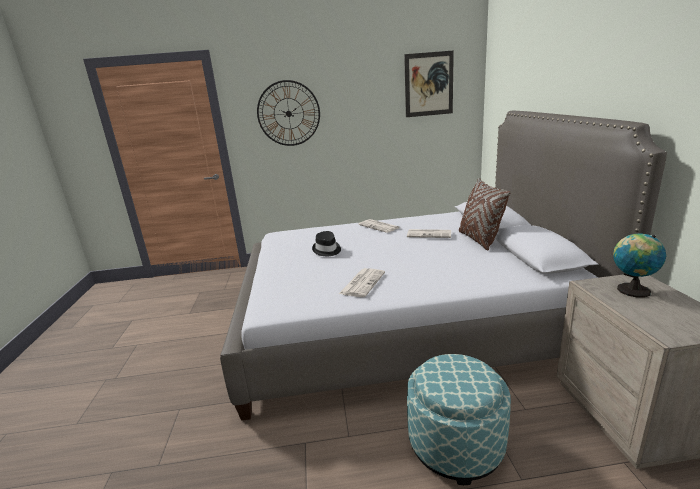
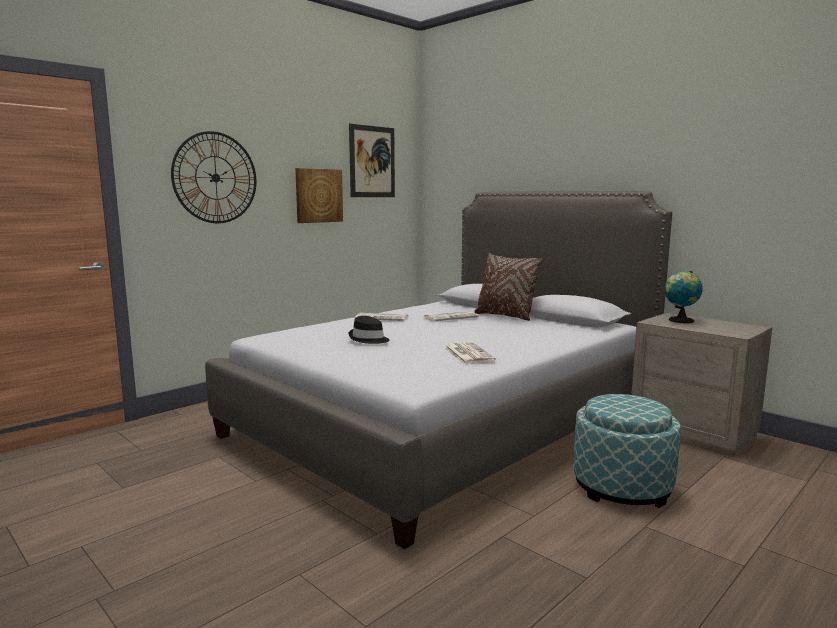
camera: 40 degrees left, 10 degrees down
(374, 118) = (318, 195): none -> picture

